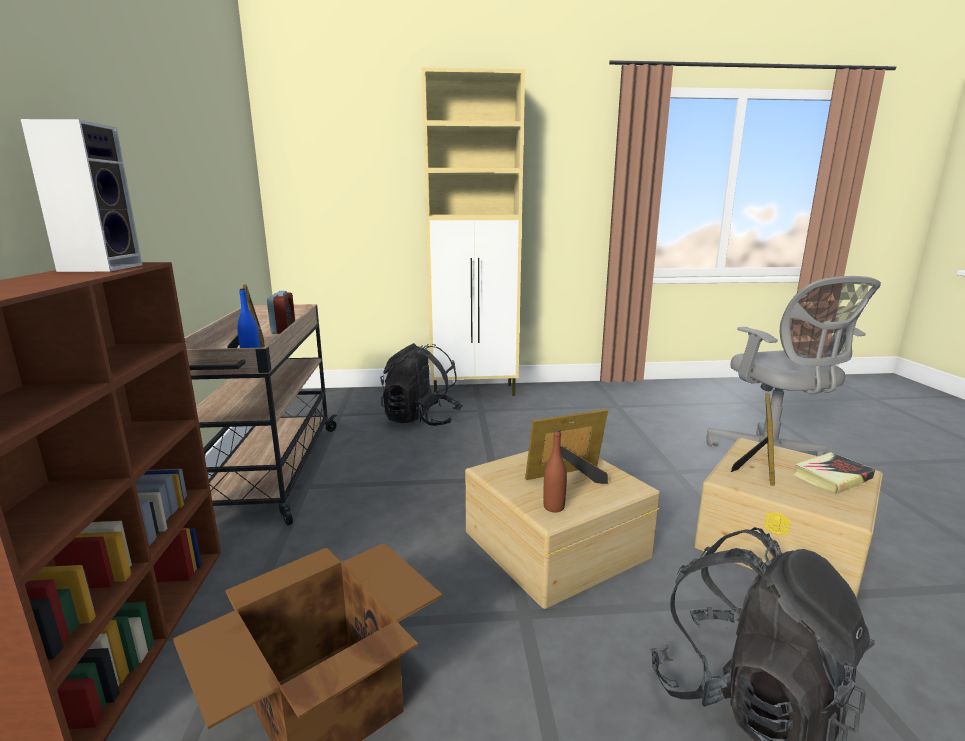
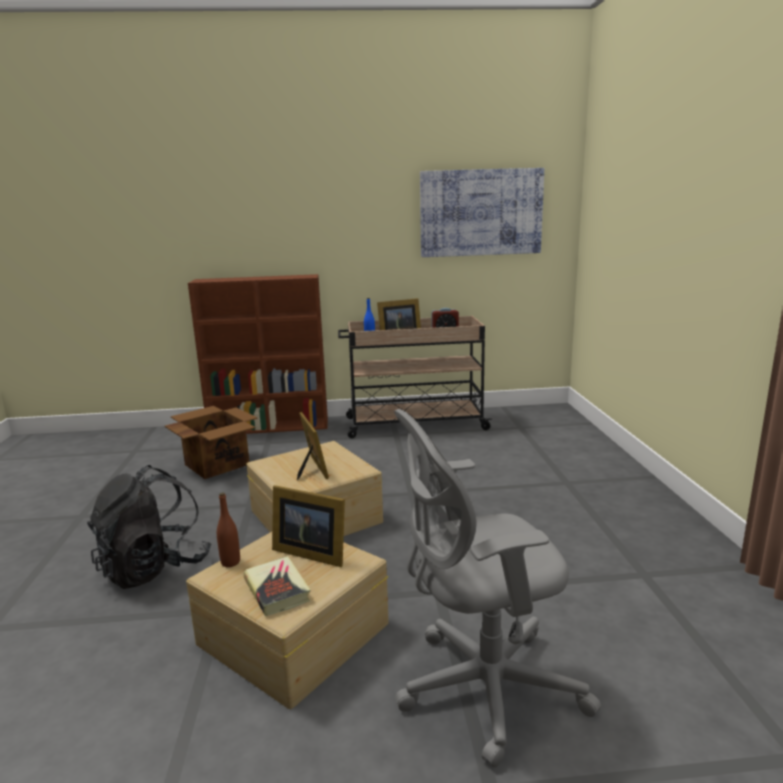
camera: 90 degrees right, 0 degrees up
(101, 268) = (293, 276): speaker -> none
(214, 160) = (480, 213): none -> picture
(421, 419) = (526, 457): black backpack -> none
(475, 391) = (627, 477): beige cabinet -> none
(553, 507) = (273, 463): brown bottle -> brown bottle (230, 562)

